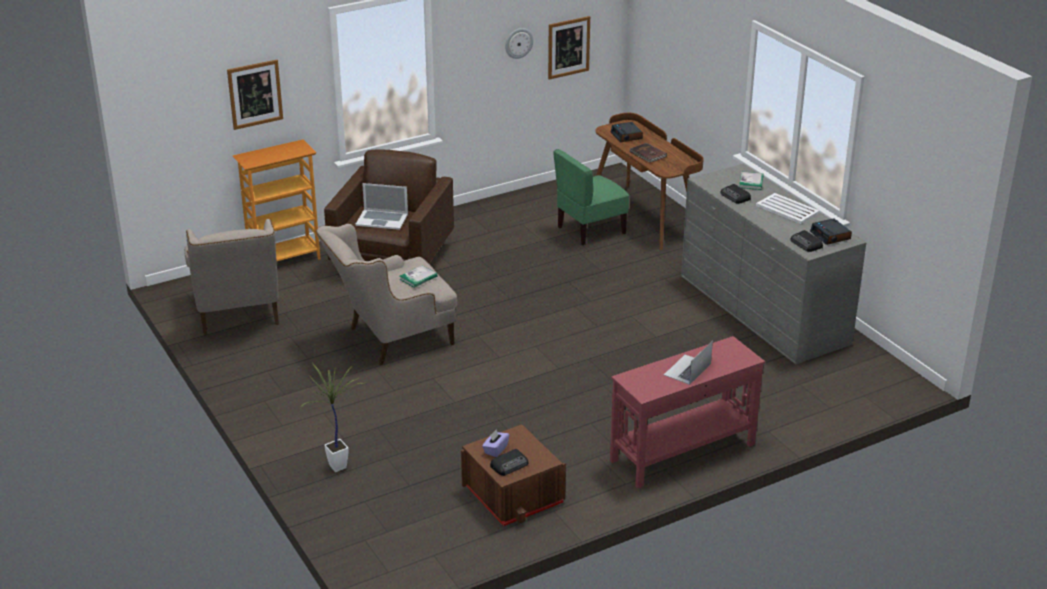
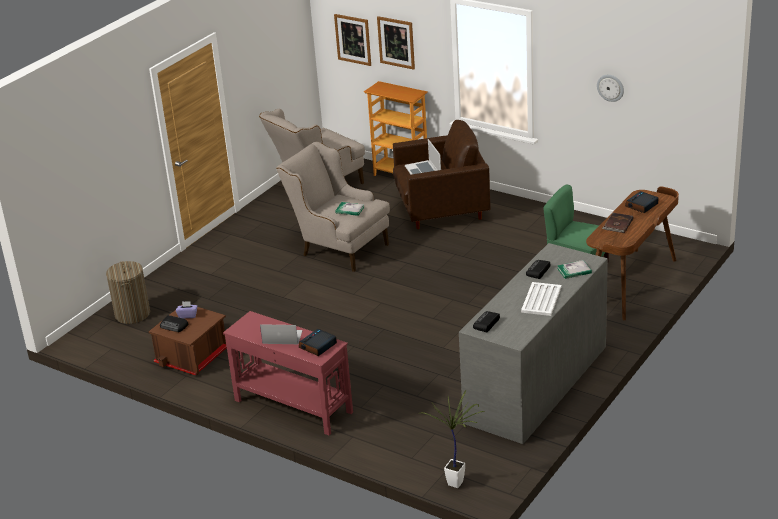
camera: 65 degrees right, 0 degrees up
(338, 464) = (181, 283): potted plant -> potted plant (458, 482)
(369, 520) = (132, 314): none -> laundry basket
(568, 47) = (660, 111): picture -> picture (353, 39)
(831, 236) = (514, 331): alarm clock -> alarm clock (318, 346)

